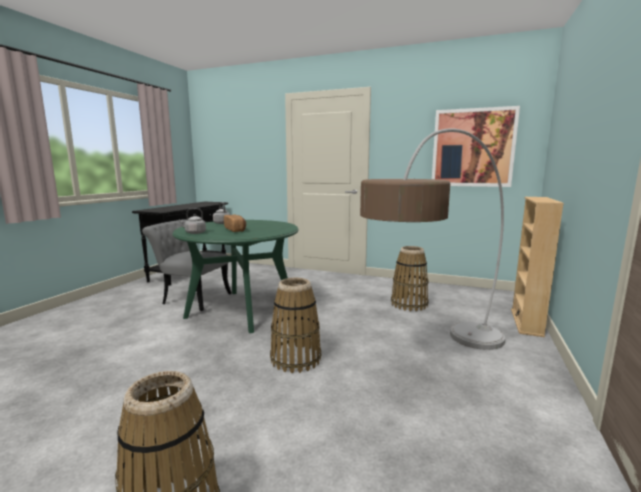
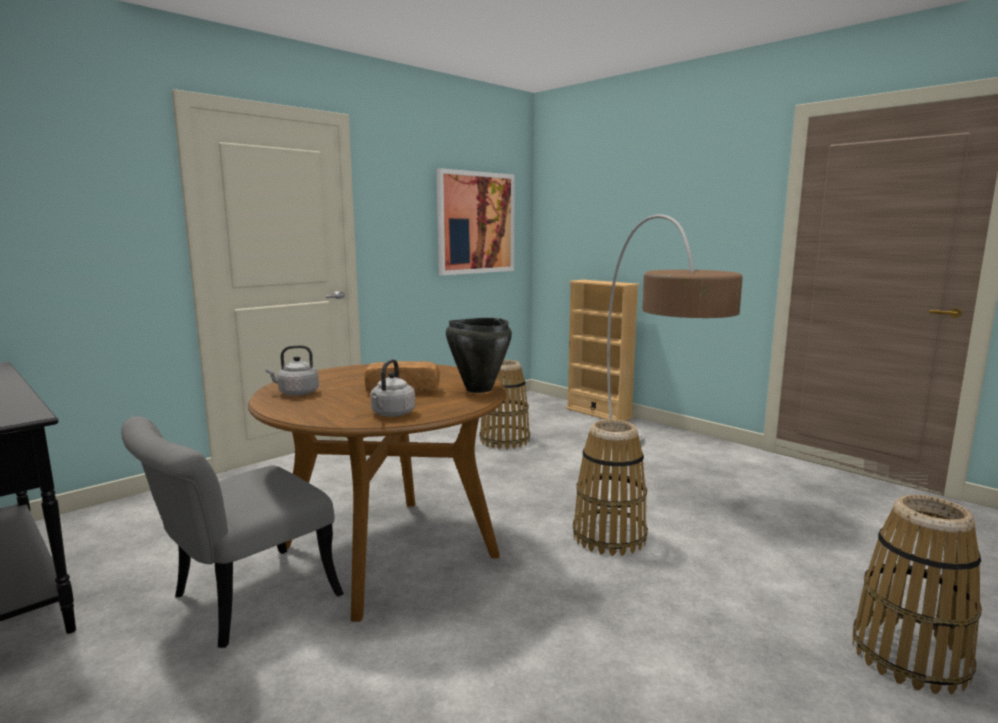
camera: 65 degrees left, 0 degrees up
(241, 310) = (388, 552): green dining table -> brown dining table
(247, 236) = (478, 389): none -> black cooking pot

